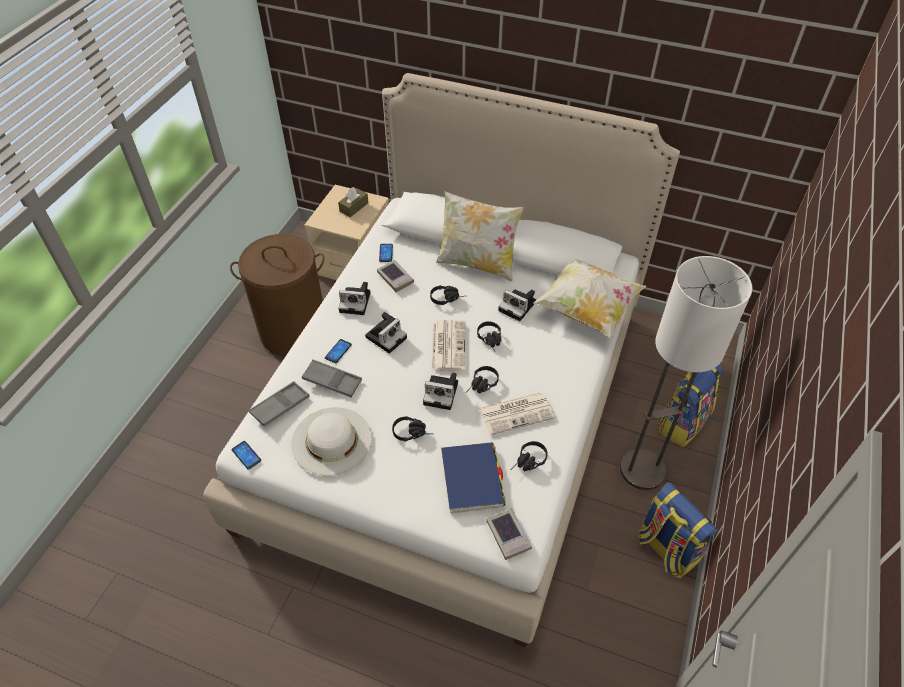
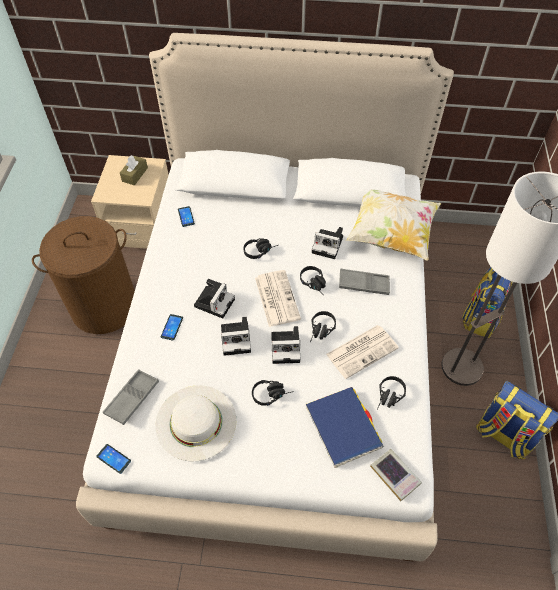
camera: 15 degrees left, 5 degrees up
(332, 381) = (176, 360): grey tray -> grey tray (363, 284)
(356, 302) = (173, 272): camera -> camera (237, 338)
(395, 278) = (203, 240): book -> none
(477, 263) = (277, 210): pillow -> none

